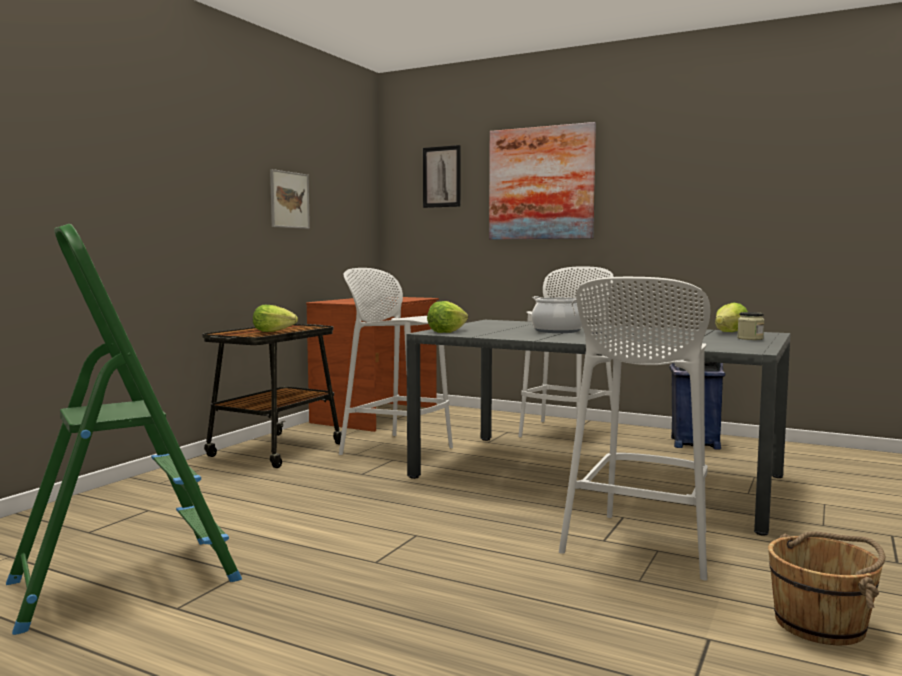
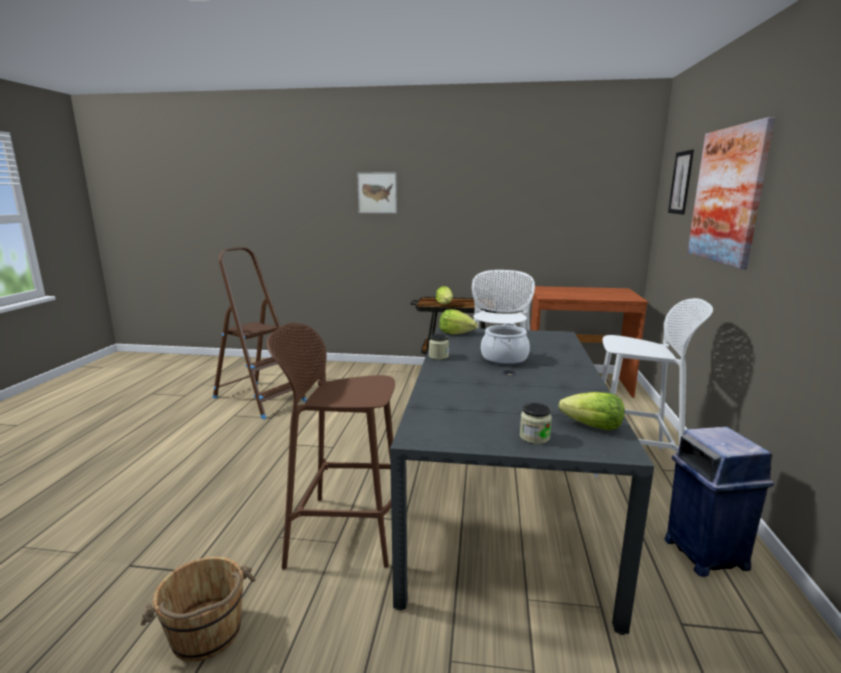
camera: 70 degrees right, 10 degrees up
(127, 580) = (260, 399): green step ladder -> brown step ladder
(289, 200) = (525, 210): picture -> picture (377, 193)
(532, 338) = (438, 356): none -> jar
(641, 545) = (344, 533): white stool -> brown stool

